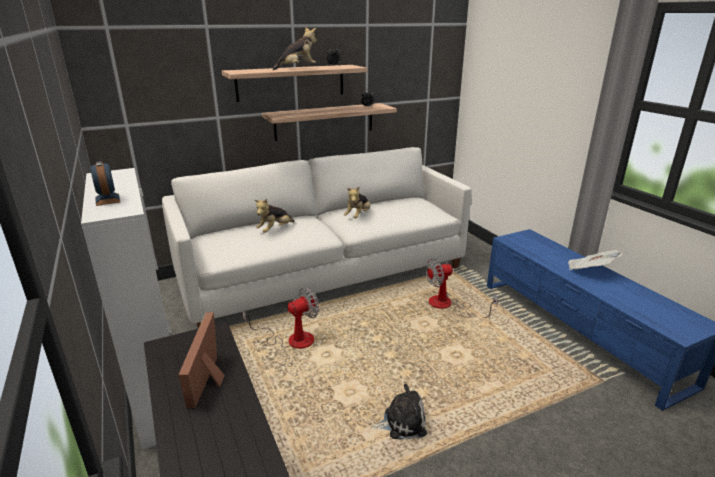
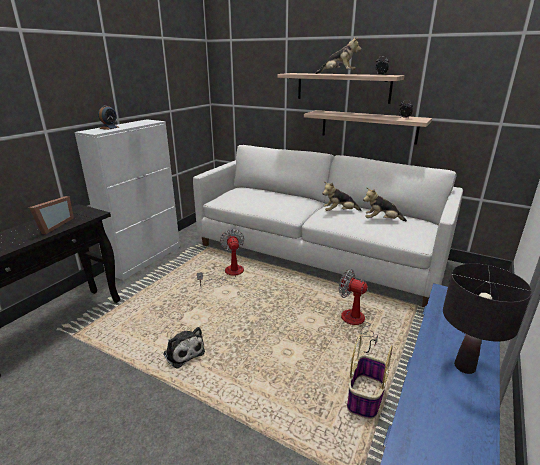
camera: 55 degrees right, 0 degrees up
(211, 378) = (53, 226): picture frame -> picture frame turned 135 degrees clockwise
(275, 230) = (272, 198): plush toy -> plush toy (381, 220)
(291, 339) = (228, 274): fan -> fan turned 120 degrees counterclockwise
(532, 341) = (365, 398): none -> basket
(589, 270) = (464, 366): newspaper -> black table lamp

